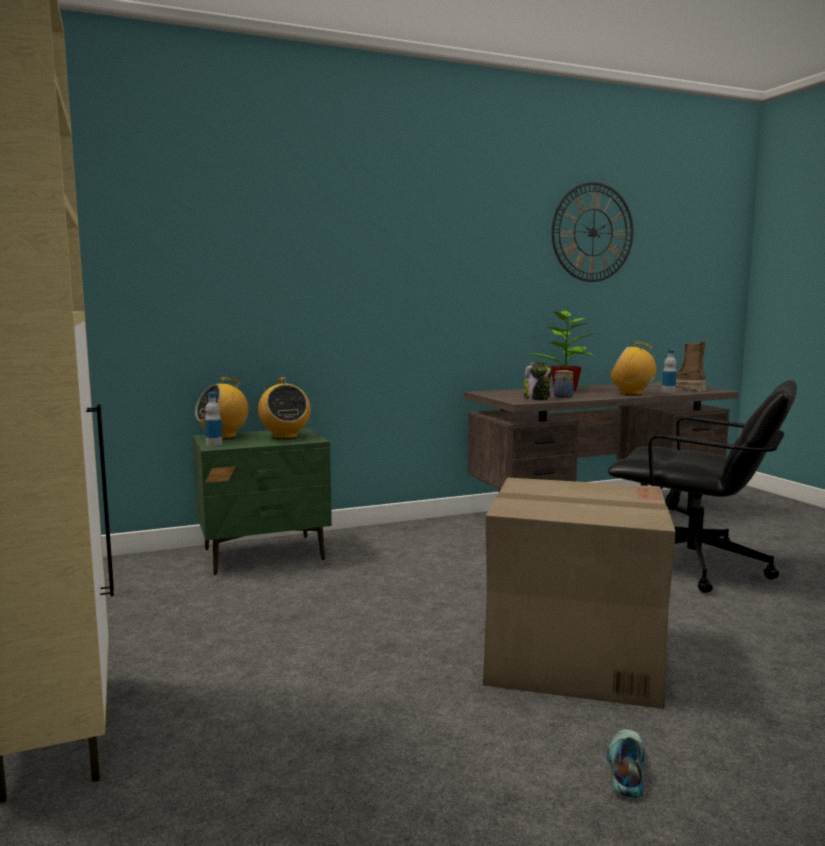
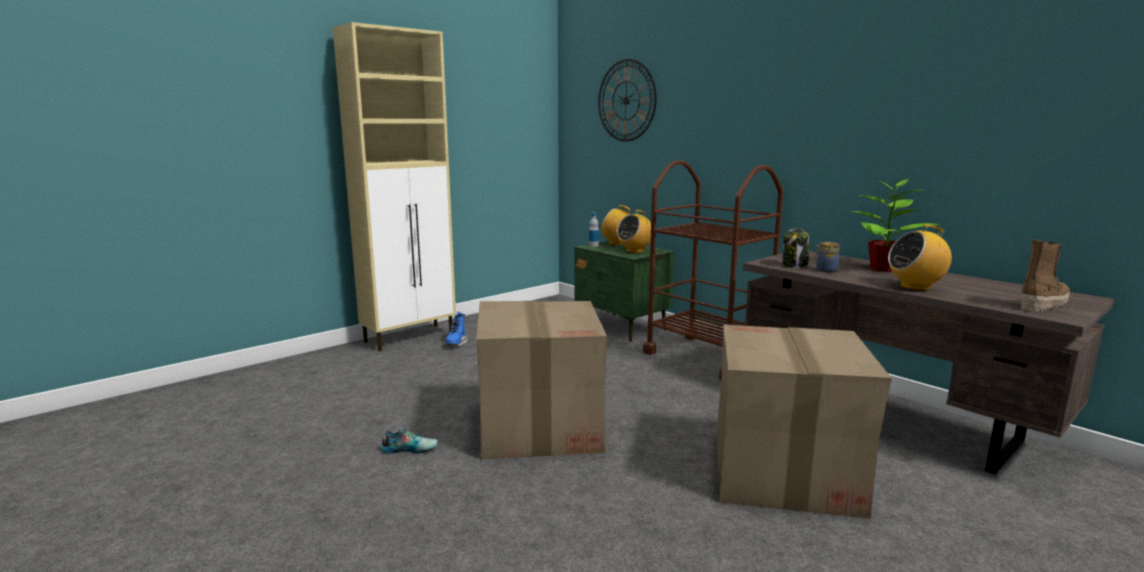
camera: 70 degrees right, 5 degrees up
(174, 681) = (456, 344): none -> blue boot
(415, 537) = (707, 357): none -> brown cart
(593, 232) = (986, 81): wall clock -> wall clock (626, 100)
(631, 393) = (915, 287): radio -> radio turned 105 degrees counterclockwise
(668, 391) = (976, 298): bottle -> none
(695, 567) = (784, 473): black office chair -> cardboard box

